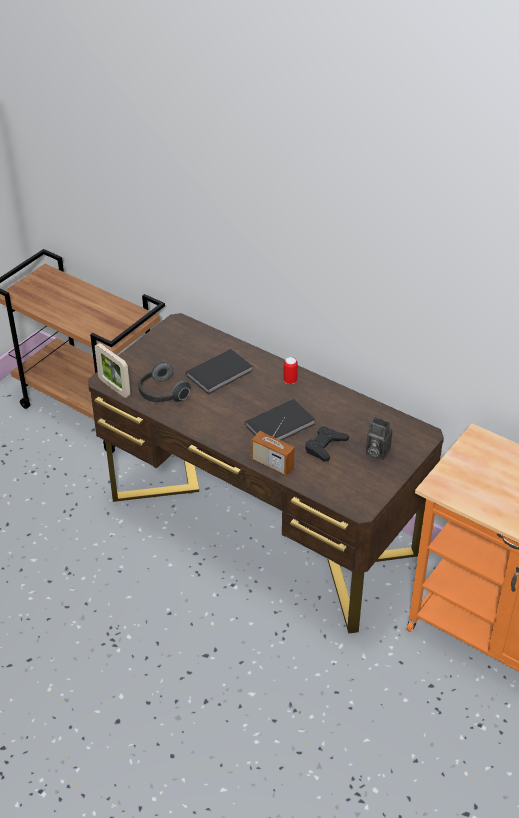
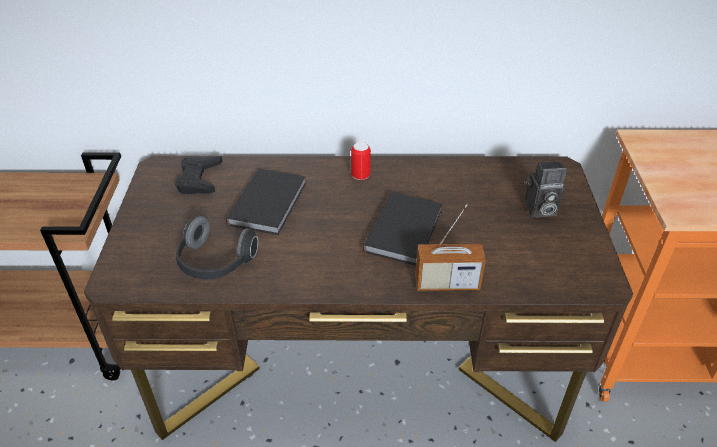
camera: 35 degrees left, 0 degrees up
(114, 387) = (136, 286): picture frame -> none
(325, 446) = (481, 231): black game controller -> black game controller (199, 179)

